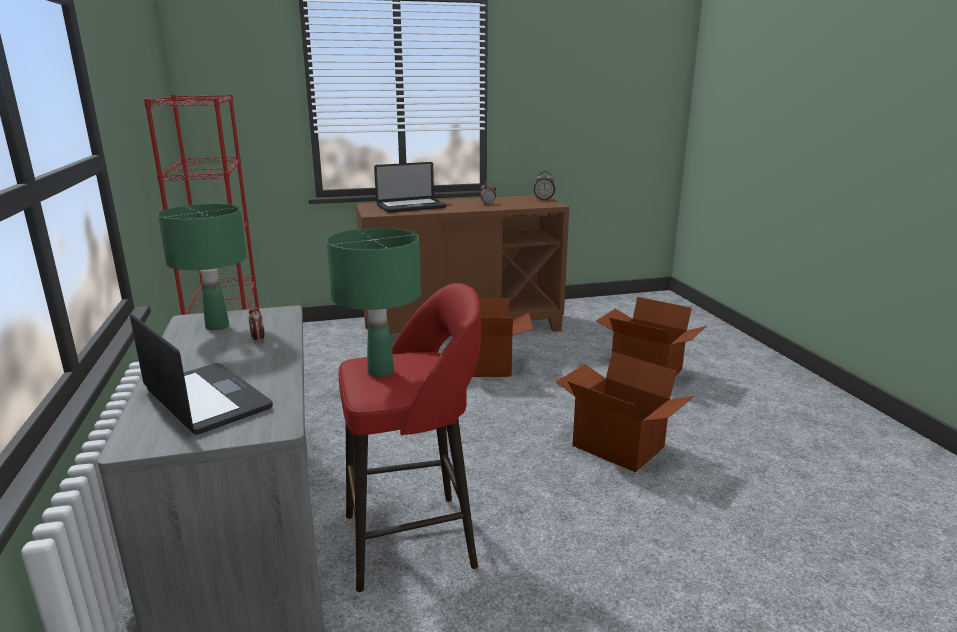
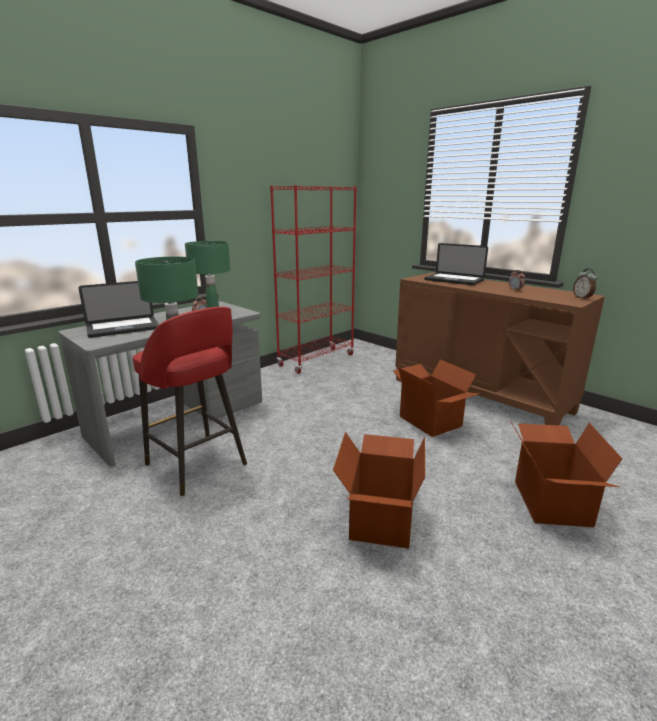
camera: 60 degrees right, 0 degrees up
(207, 399) = (123, 328): laptop -> laptop turned 45 degrees clockwise

